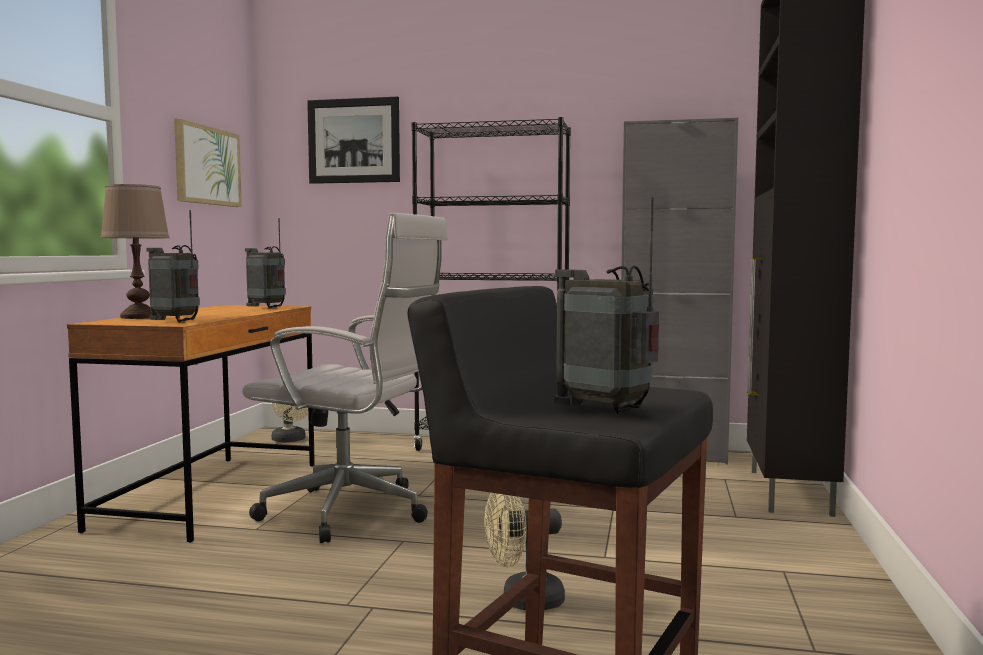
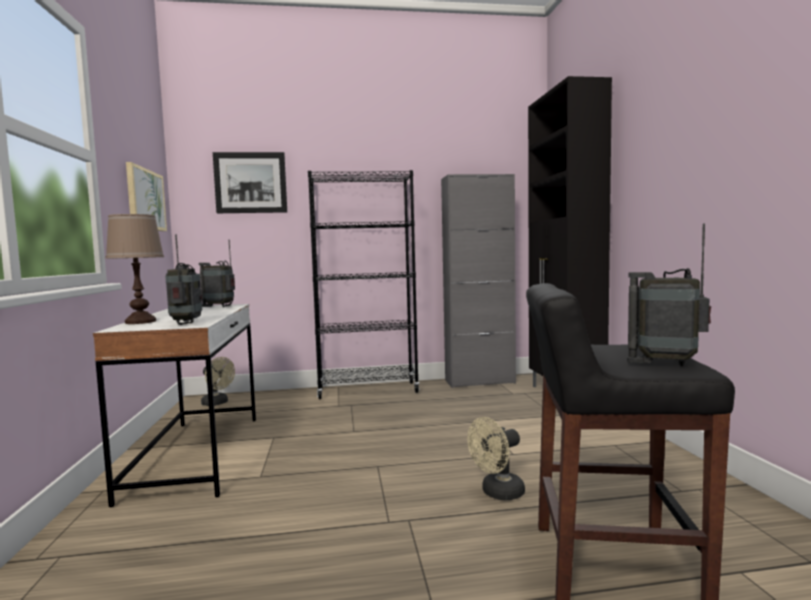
camera: 20 degrees left, 0 degrees up
(176, 321) = (186, 323): radio -> radio turned 75 degrees clockwise
(212, 495) = (197, 455): brown desk -> white desk
(353, 513) = (321, 451): white office chair -> none

